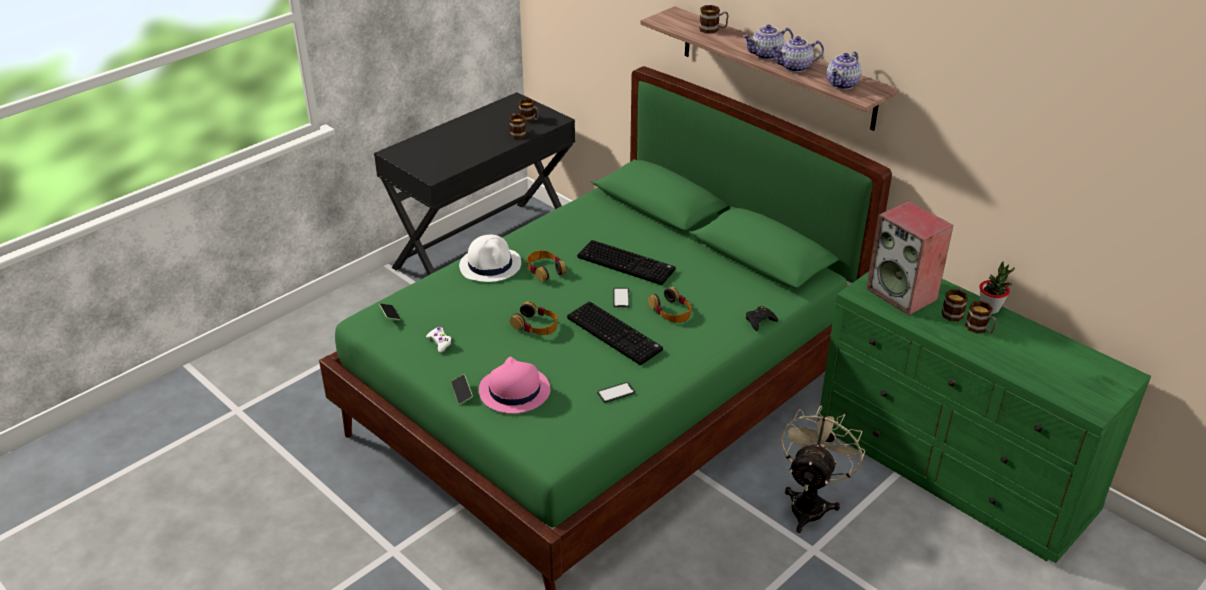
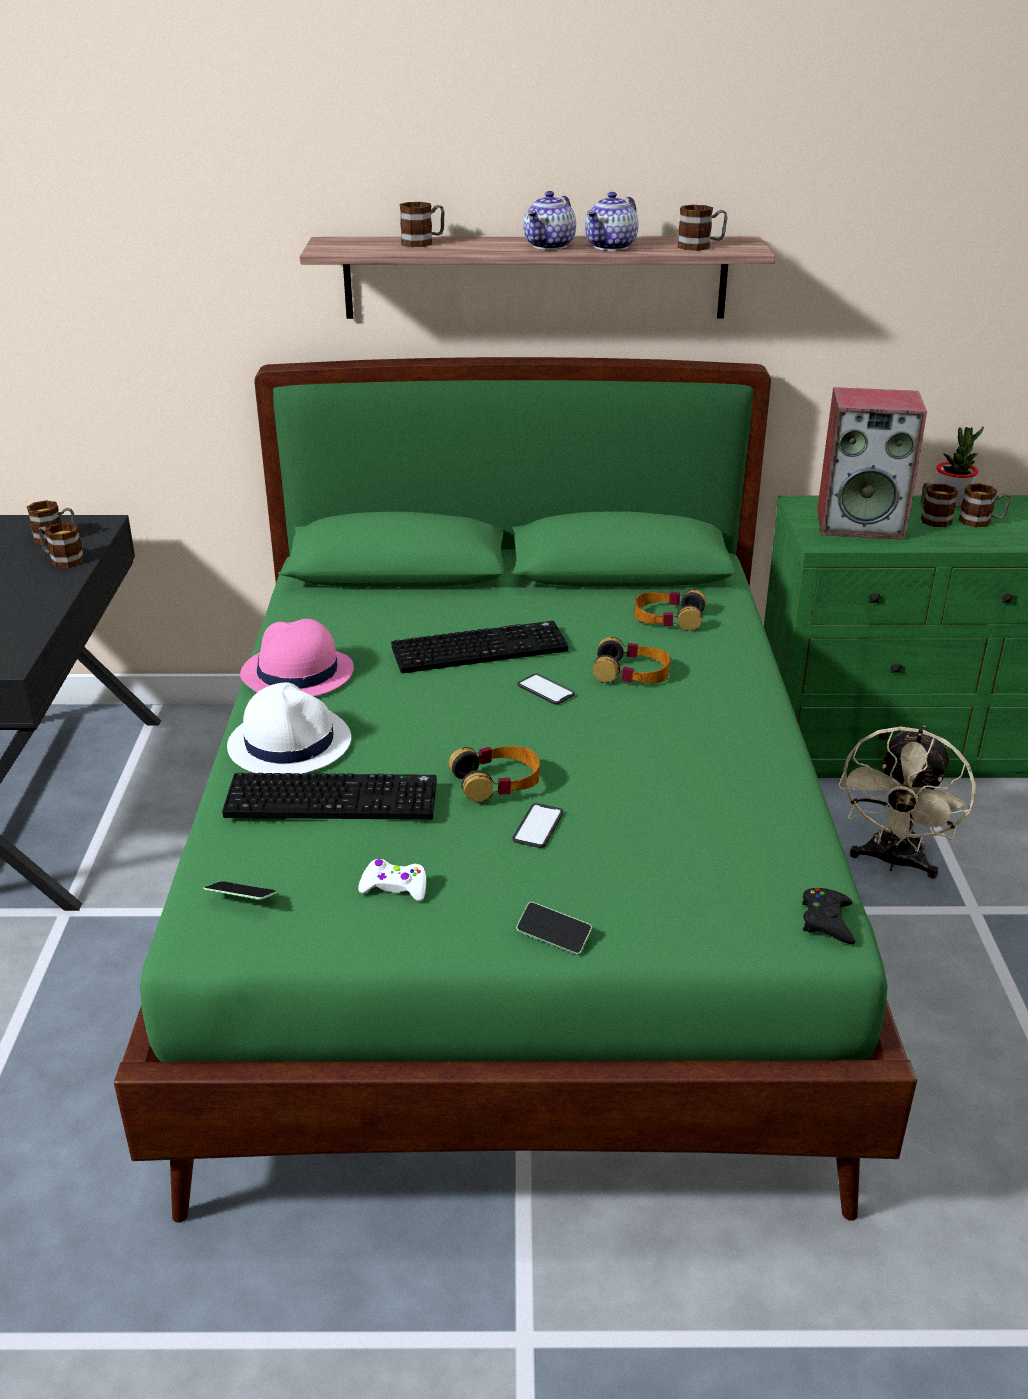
camera: 45 degrees left, 5 degrees down
(514, 391) = (622, 883): pink hat -> pink hat (297, 673)
(544, 270) = (384, 709): headphones -> headphones (668, 618)
(616, 334) = (619, 733): keyboard -> keyboard (334, 798)
(616, 393) = (747, 801): phone -> phone (538, 826)
(760, 321) = (743, 632): black game controller -> black game controller (827, 921)
(810, 503) = (893, 862): beige fan -> beige fan turned 135 degrees counterclockwise
(843, 85) = (701, 246): teapot -> mug

